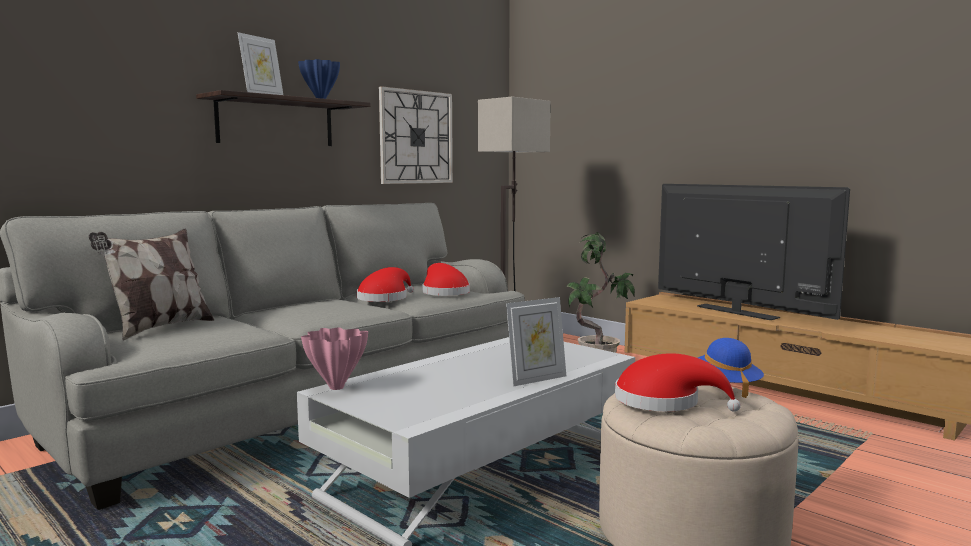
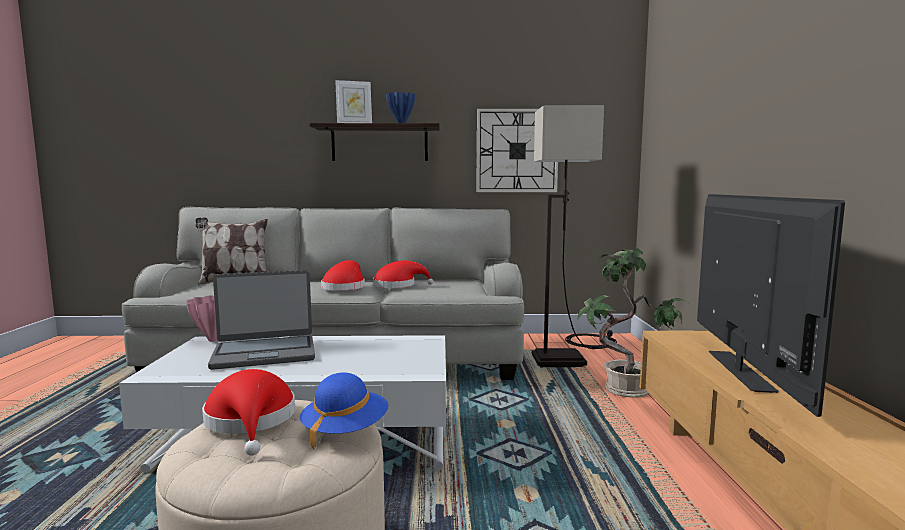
camera: 45 degrees right, 0 degrees up
(440, 381) = (264, 353): none -> laptop
(443, 292) = (448, 288): red hat -> red hat (345, 287)
(536, 379) = (311, 372): picture frame -> none

